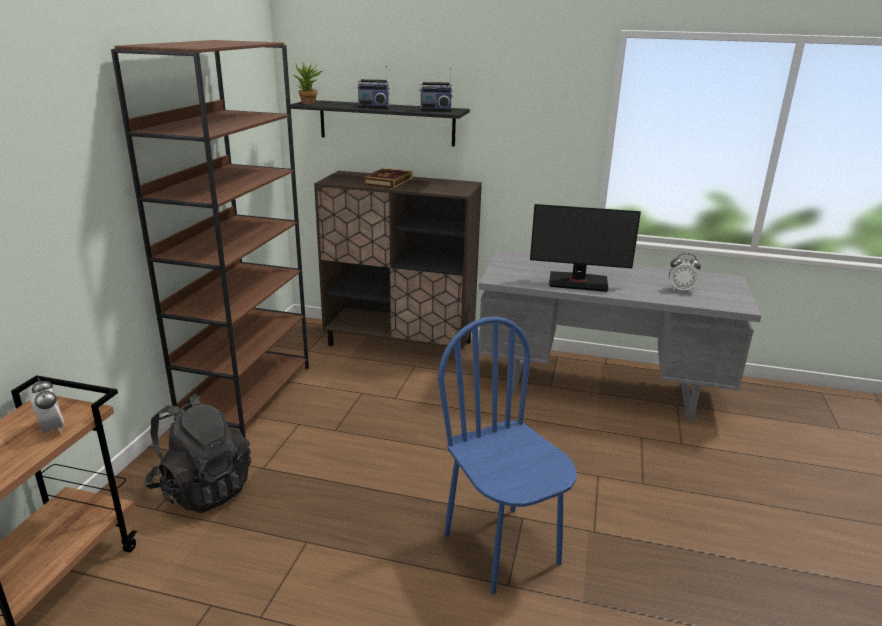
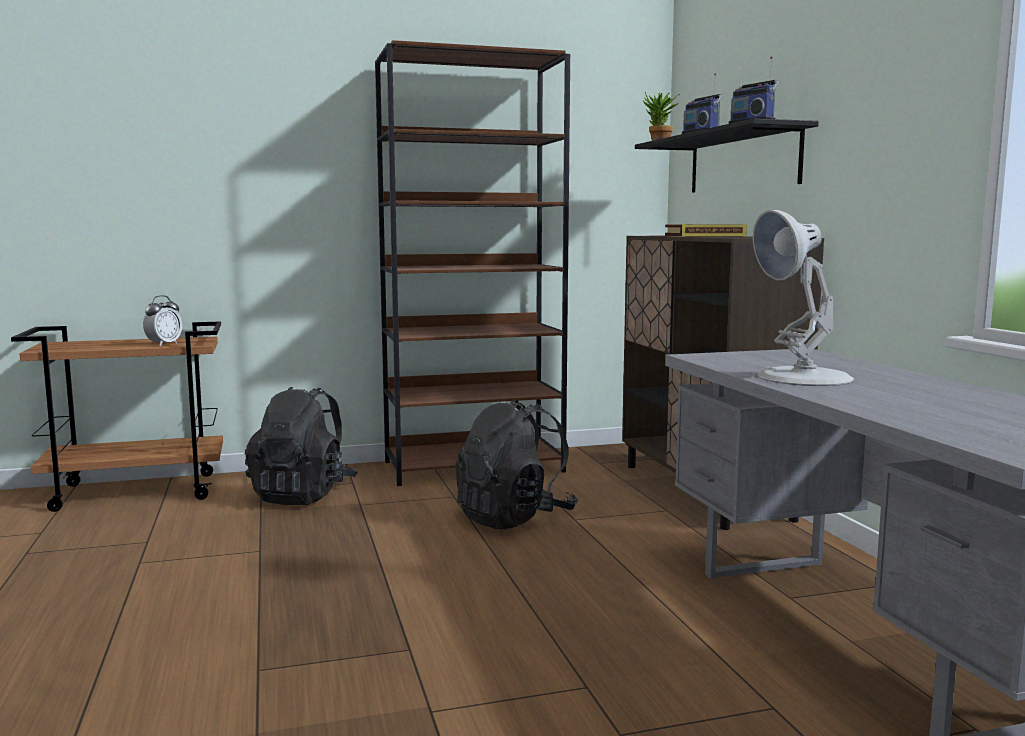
camera: 60 degrees right, 15 degrees down
(368, 416) = (514, 518): none -> black backpack
(502, 548) = (329, 650): blue chair -> none
(578, 282) = (802, 377): monitor -> white table lamp
(680, 289) = (966, 416): alarm clock -> none

